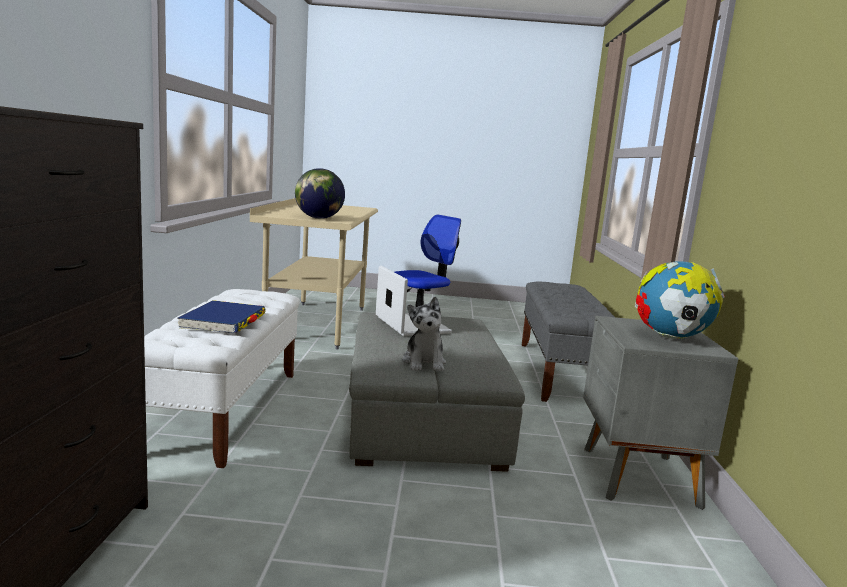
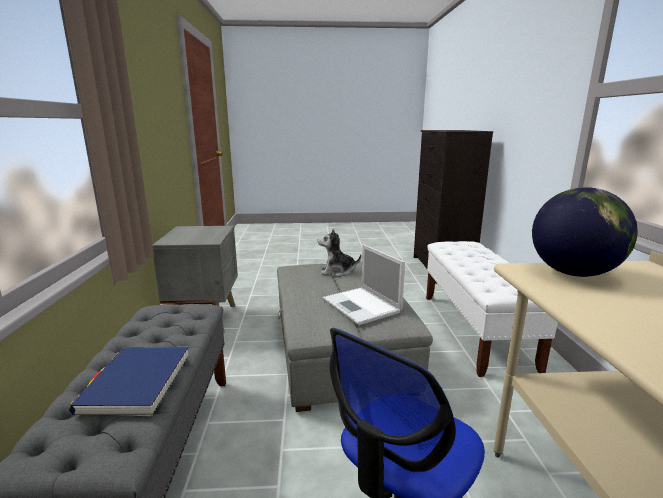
camera: 175 degrees right, 5 degrees up
(224, 321) = (469, 256): blue book -> blue book (137, 383)
(424, 362) = (337, 271): plush toy -> plush toy turned 75 degrees counterclockwise
(671, 337) = (193, 232): globe -> none

